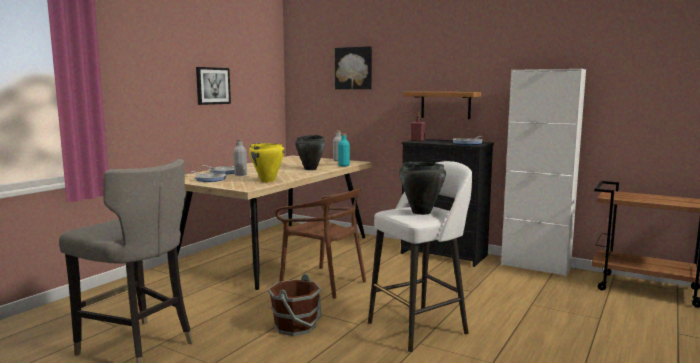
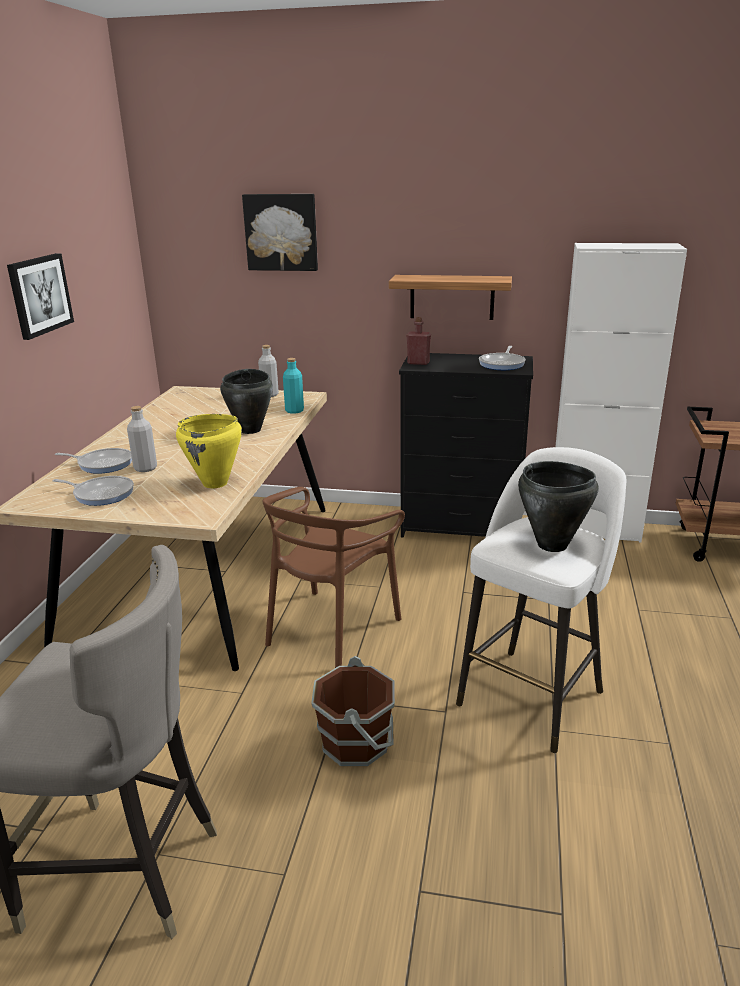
camera: 20 degrees left, 15 degrees up
(323, 283) = (331, 629): brown chair -> brown chair turned 105 degrees clockwise

